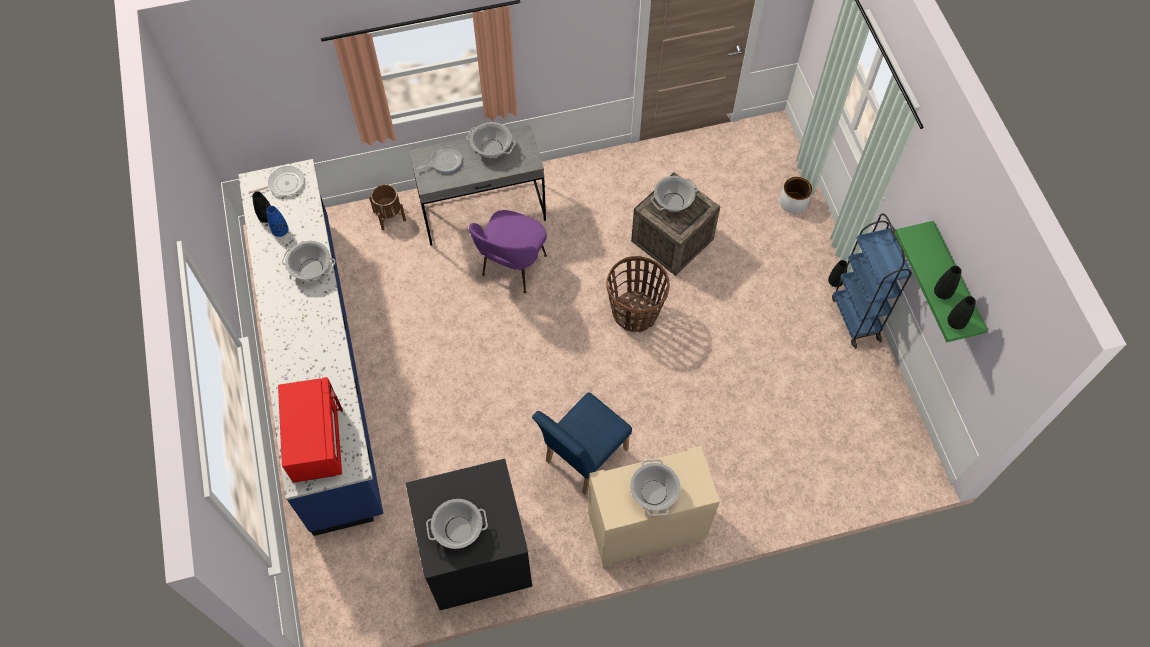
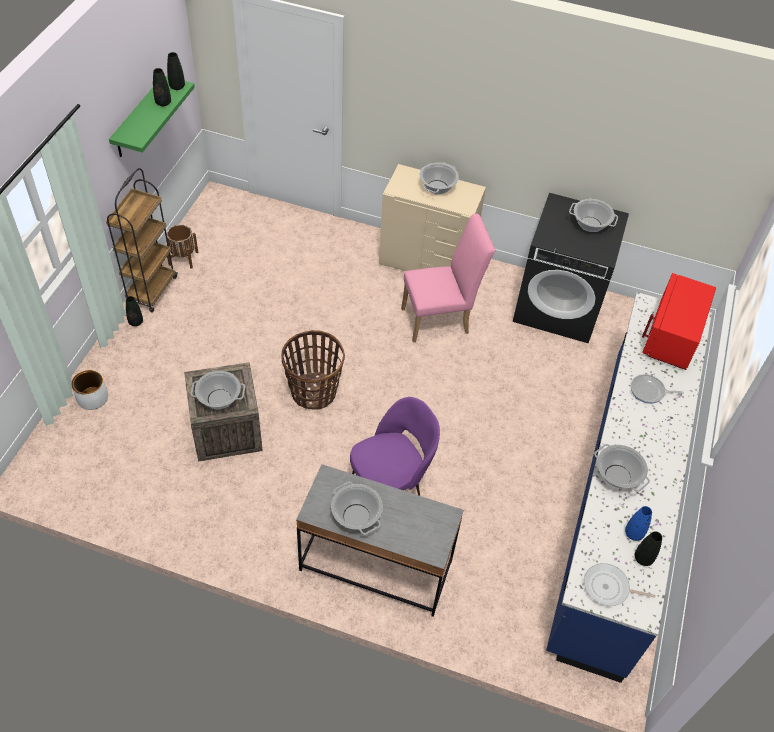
camera: 150 degrees left, 10 degrees down
(389, 216) = (474, 622): brown planter -> brown planter (183, 258)
(444, 161) = (415, 531): frying pan -> frying pan (649, 391)
(582, 459) = (440, 320): blue chair -> pink chair
(855, 318) = (152, 291): blue cart -> brown cart

